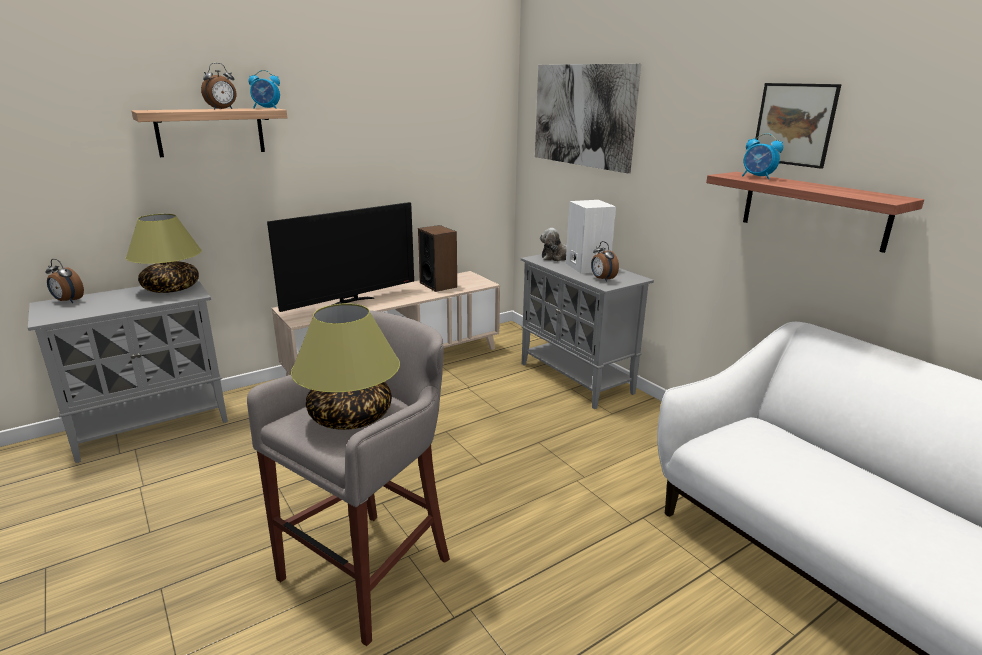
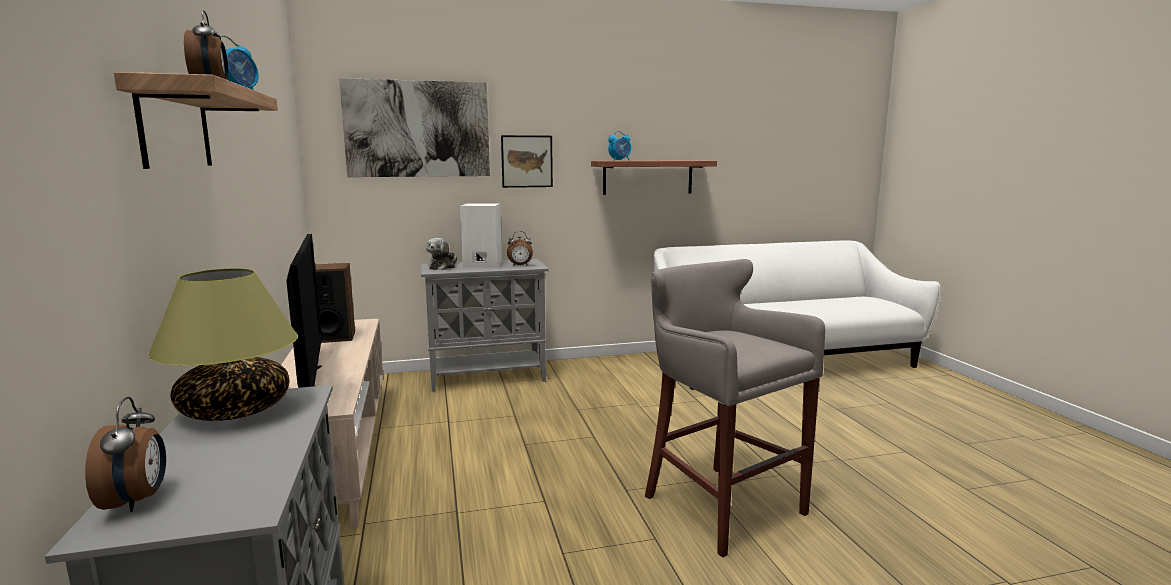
camera: 70 degrees left, 10 degrees down
(68, 301) = (137, 501): alarm clock -> alarm clock turned 60 degrees counterclockwise
(350, 416) = (739, 341): table lamp -> none
(794, 124) = (626, 125): picture -> picture (527, 161)

